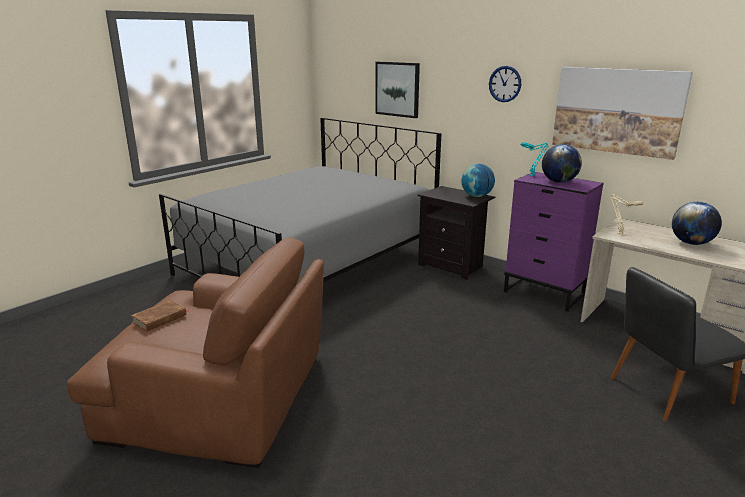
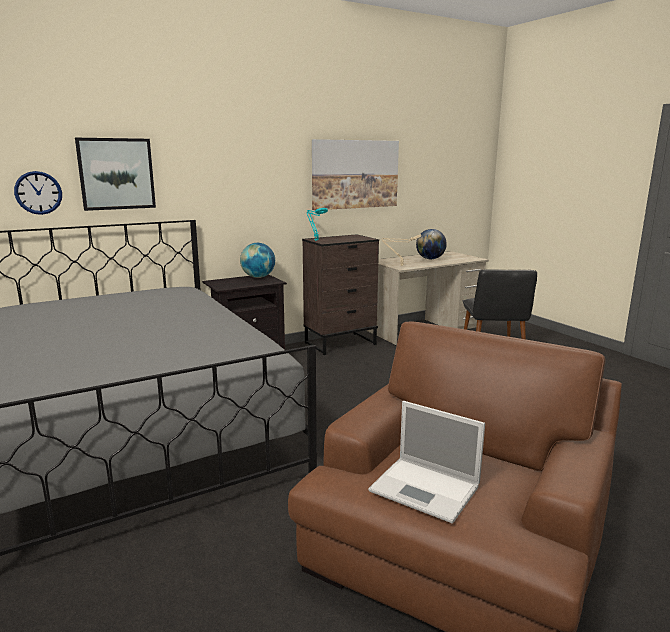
camera: 70 degrees left, 5 degrees down
(160, 318) = (426, 489): brown book -> laptop
(505, 84) = (259, 158): wall clock -> wall clock (38, 193)
(544, 294) = (340, 343): purple dresser -> brown dresser
(559, 182) = (343, 239): globe -> none

